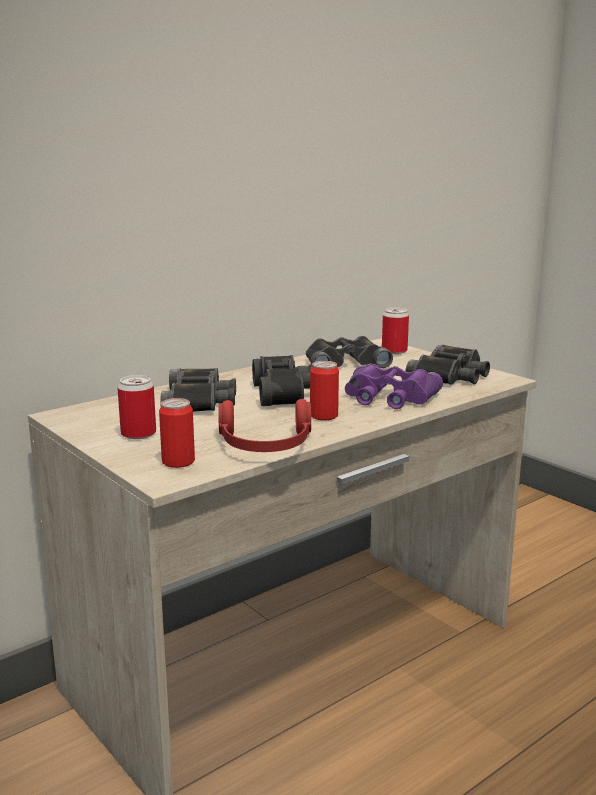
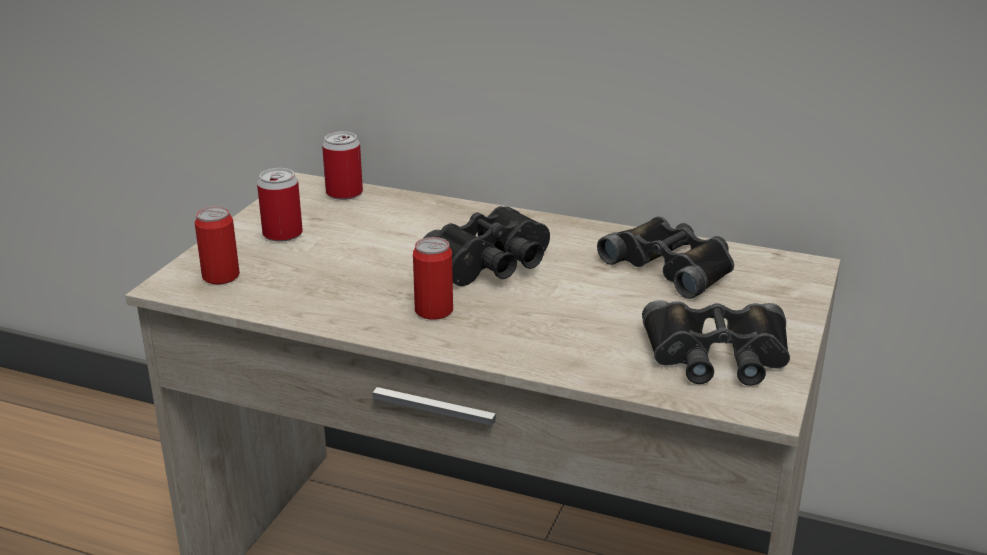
camera: 60 degrees right, 10 degrees up
(199, 401) = (413, 229): black binoculars -> none
(265, 445) = (302, 305): red headphones -> none
(389, 397) = (556, 333): purple binoculars -> none
(394, 351) = (783, 285): can -> can (344, 193)

